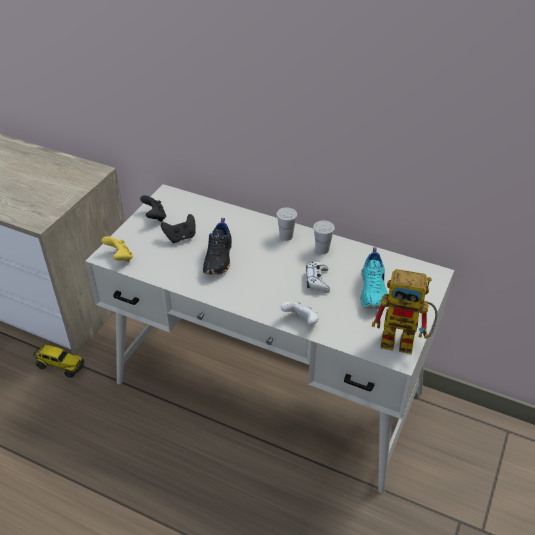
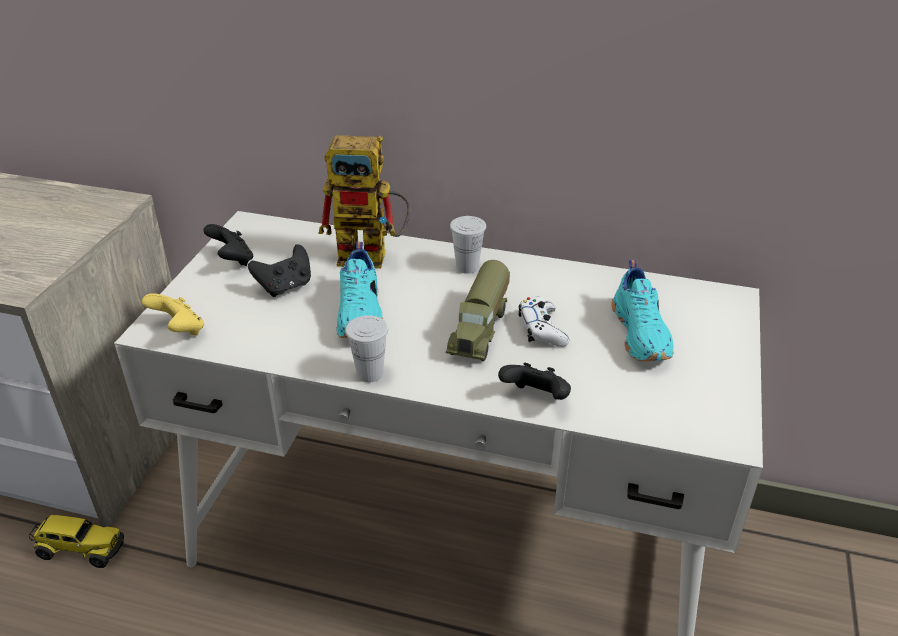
camera: 10 degrees left, 5 degrees down
(219, 259) = (361, 313): black shoe -> turquoise shoe
(283, 276) = (481, 329): none -> toy truck
(301, 321) = (536, 398): white game controller -> black game controller
(322, 249) = (534, 281): white cup -> white cup (370, 373)
(405, 341) = (728, 409): toy robot -> toy robot (373, 255)

